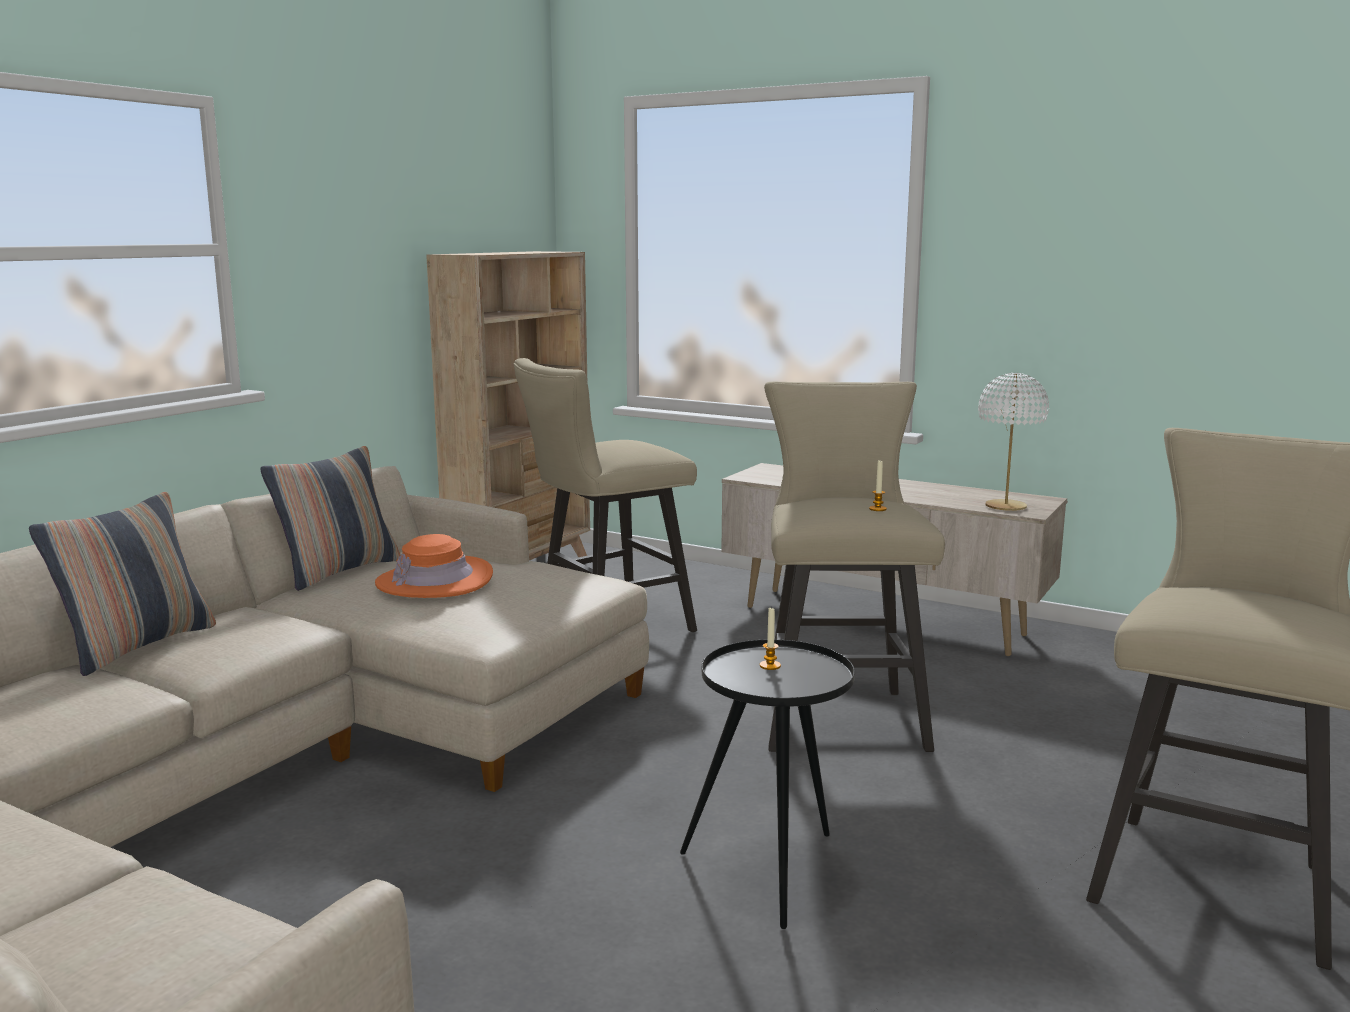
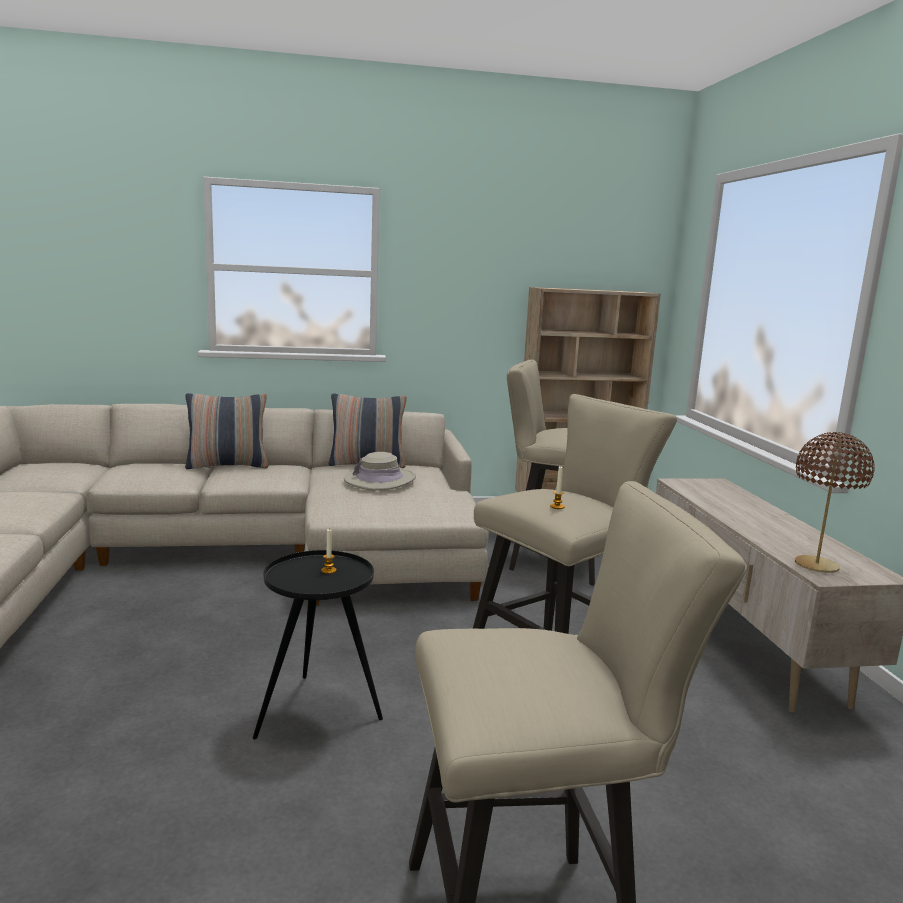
camera: 50 degrees right, 0 degrees up
(435, 581) = (380, 480): orange hat -> beige hat
(1006, 507) = (817, 566): white table lamp -> brown table lamp

